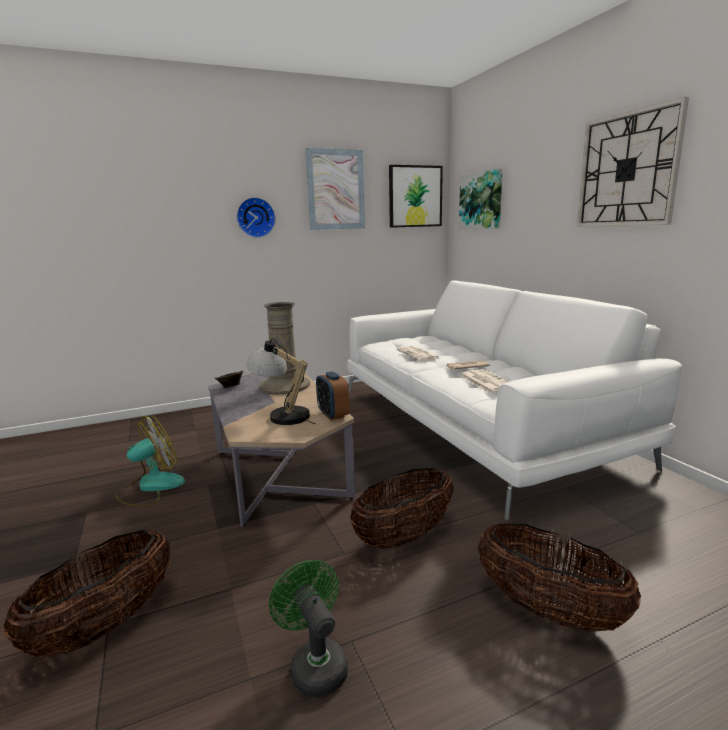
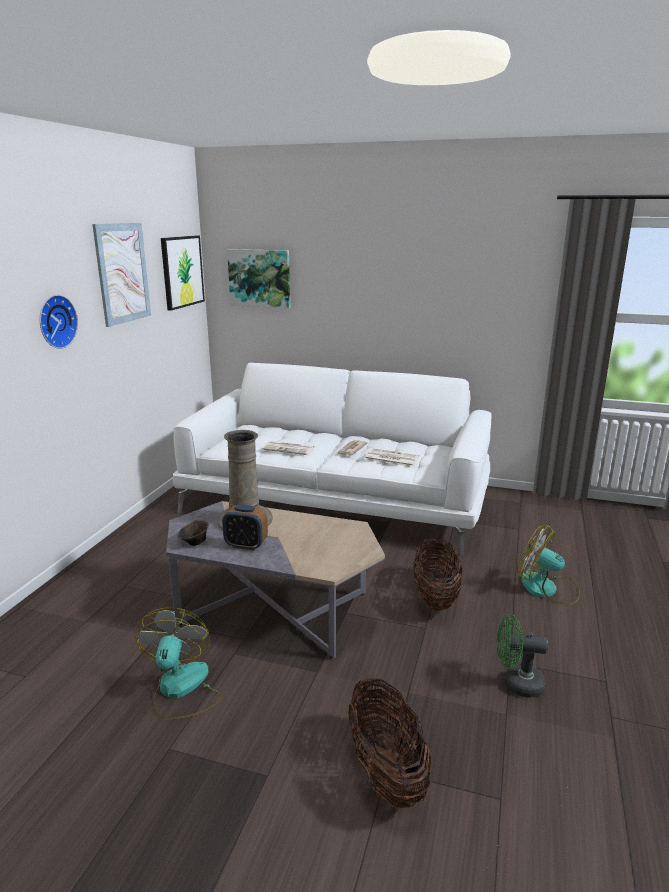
camera: 50 degrees left, 5 degrees up
(281, 415) = (314, 544): table lamp -> none
(333, 415) = (349, 526): alarm clock -> alarm clock (246, 545)
(548, 610) = (547, 589): basket -> fan
(627, 170) = (428, 272): wall clock -> none

